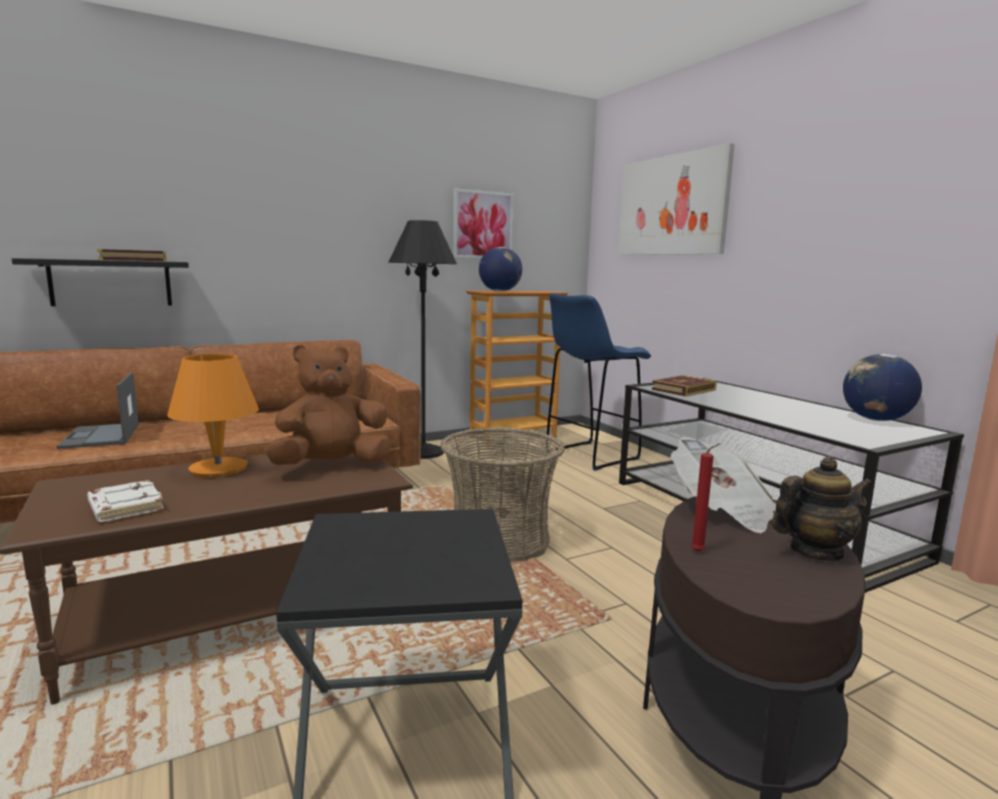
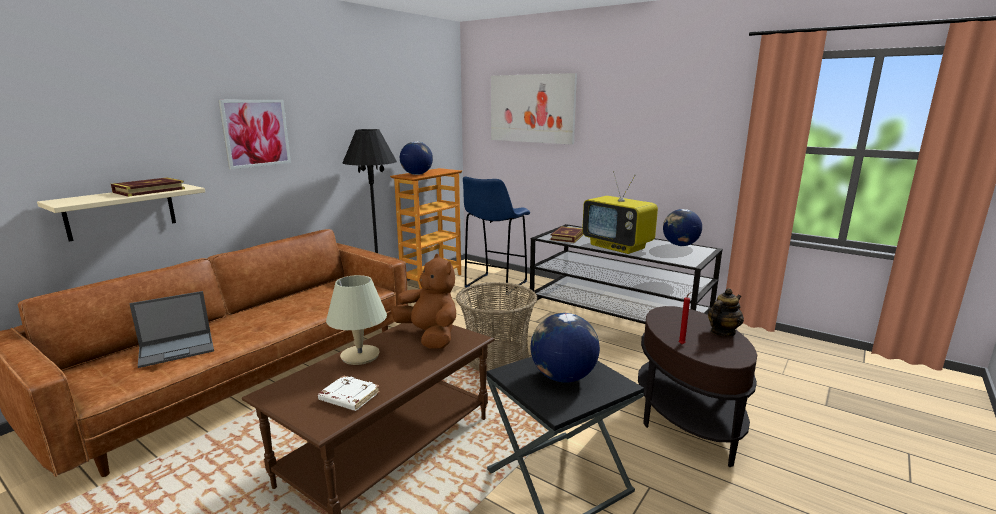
camera: 25 degrees left, 5 degrees up
(101, 436) = (178, 349): laptop -> laptop turned 75 degrees counterclockwise
(111, 283) = (121, 211): black shelf -> beige shelf
(219, 469) = (360, 355): orange table lamp -> beige table lamp
(331, 466) = (429, 336): brown plush toy -> brown plush toy turned 105 degrees clockwise
(406, 548) = (562, 377): none -> globe
(482, 225) = (396, 124): picture -> picture (256, 133)
(722, 510) = (668, 319): newspaper -> none
(753, 408) = (618, 246): none -> television

